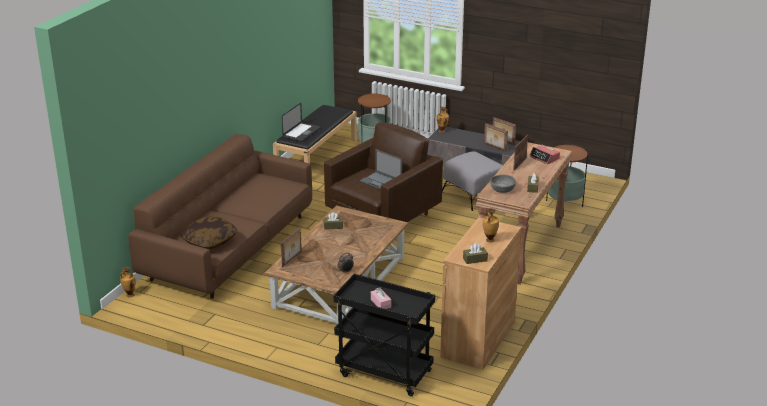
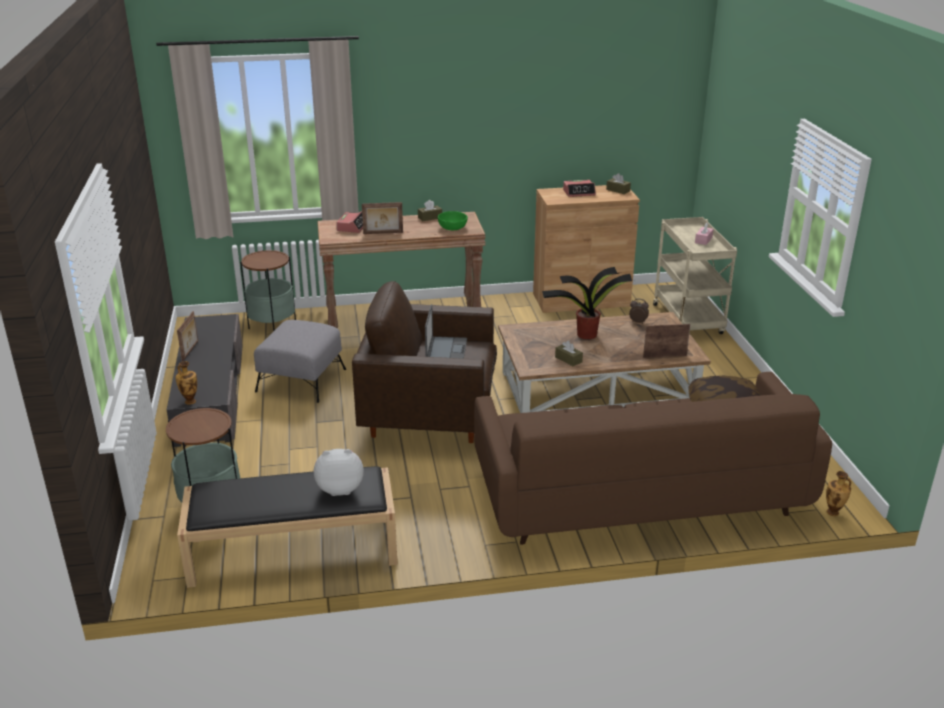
camera: 125 degrees left, 0 degrees up
(301, 133) = (340, 488): laptop -> plush toy
(355, 245) = (585, 334): none -> potted plant
(383, 373) = (689, 320): black cart -> beige cart
(489, 240) = (579, 192): vase -> alarm clock
(494, 147) = (217, 350): picture frame -> none
(502, 189) = (452, 227): grey bowl -> green bowl

